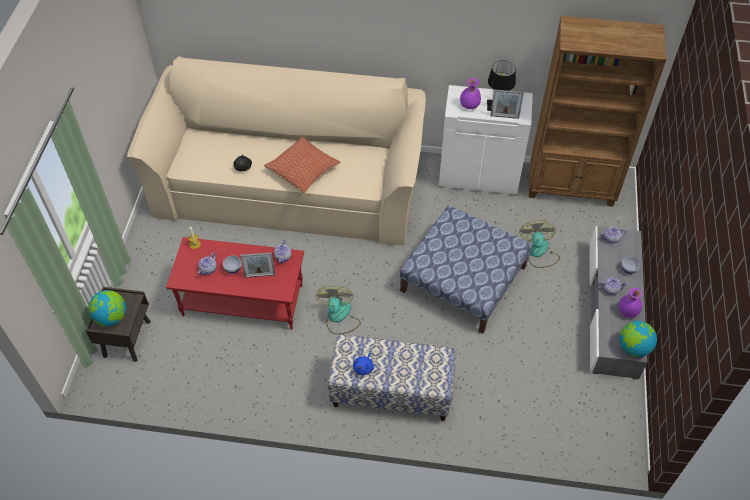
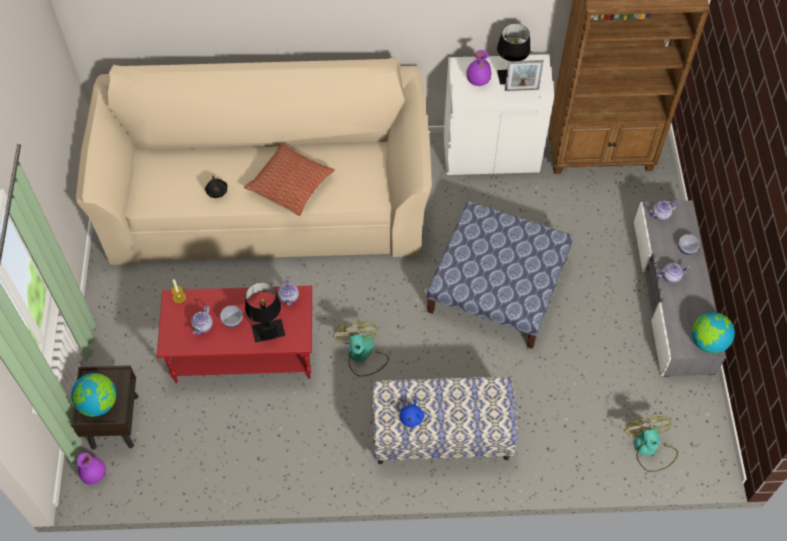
camera: 10 degrees left, 5 degrees up
(260, 275) = (266, 324): picture frame -> black table lamp
(538, 252) = (577, 240): fan -> fan (649, 449)
(627, 311) = (694, 300): purple vase -> purple vase (94, 474)

